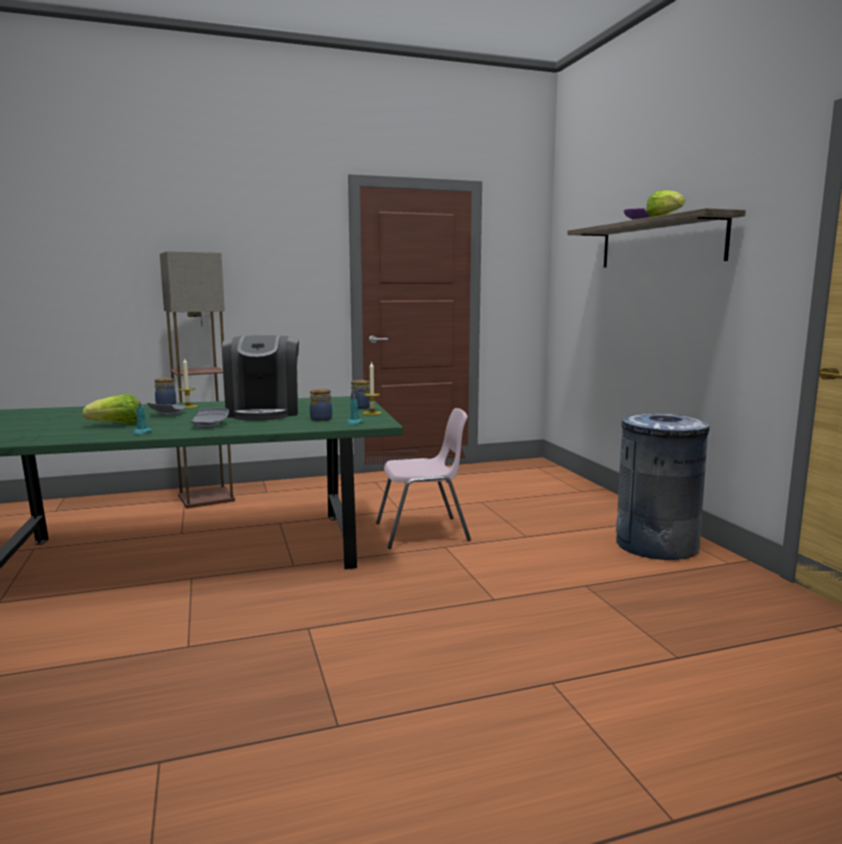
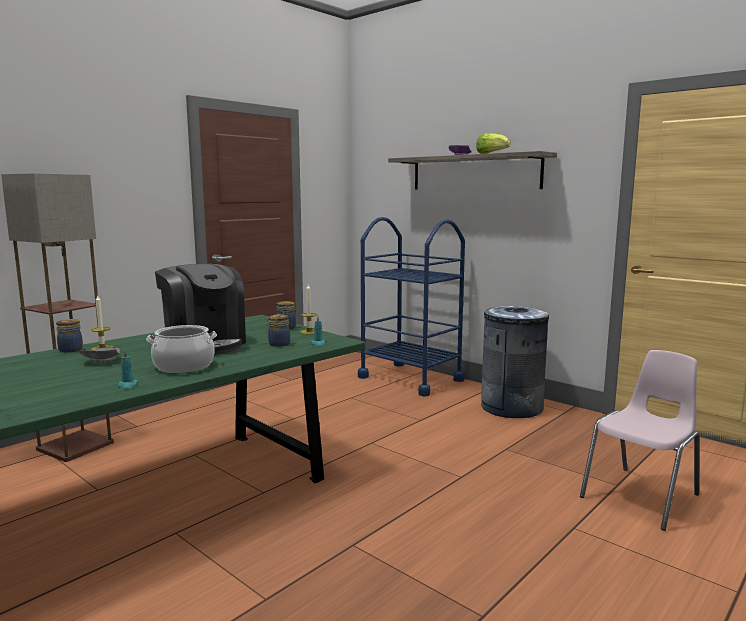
camera: 30 degrees left, 0 degrees up
(116, 425) = (71, 381): lettuce -> none
(210, 425) = (184, 366): grey plate -> cooking pot
(424, 532) = (339, 434): pink chair -> pink chair (642, 496)
(571, 494) = (410, 379): none -> blue cart

